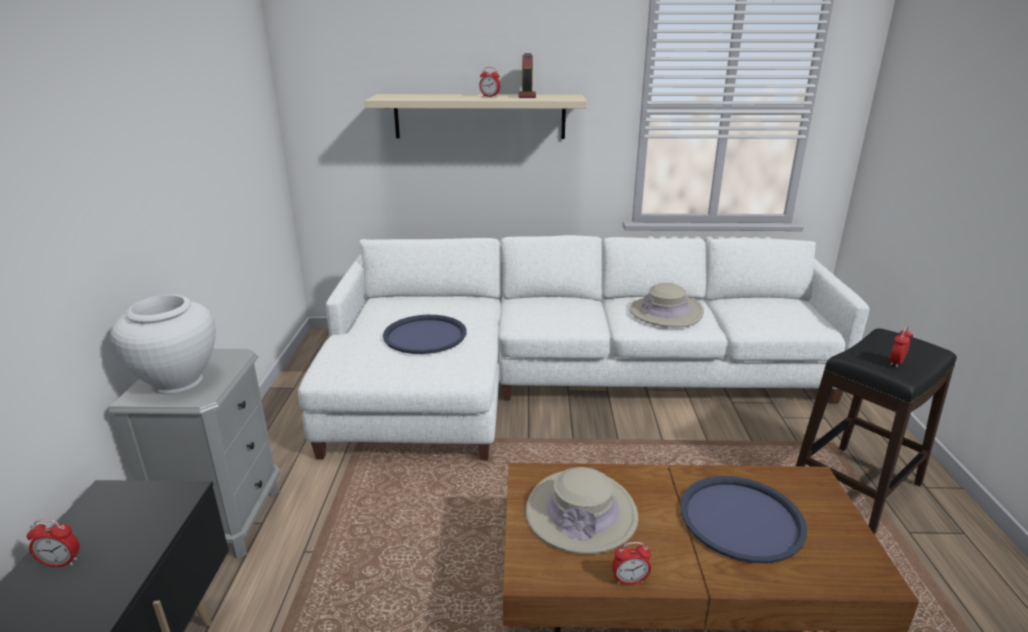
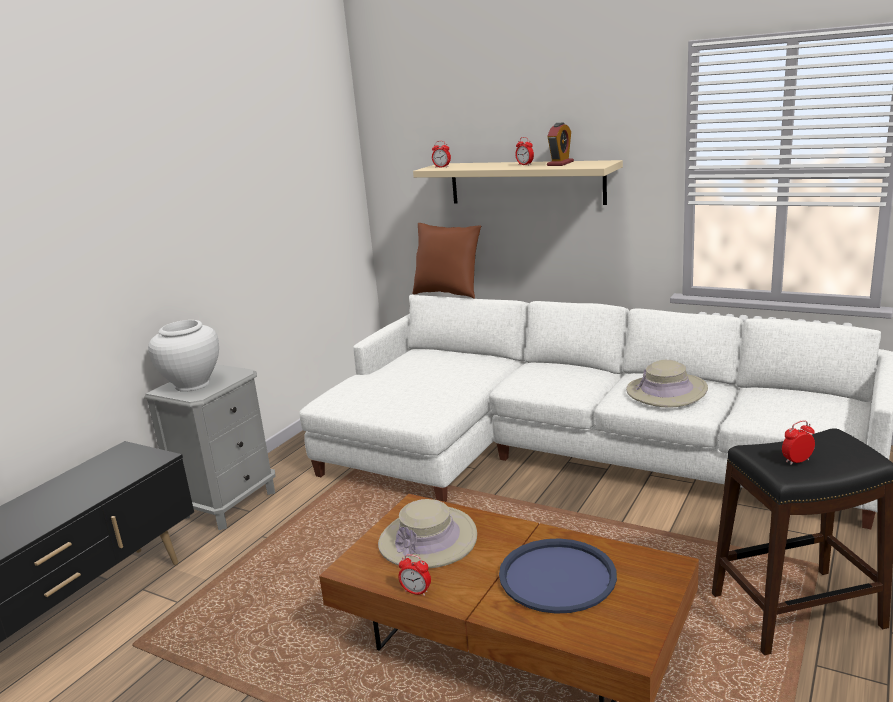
camera: 30 degrees right, 5 degrees down
(61, 563) = (76, 480): alarm clock -> alarm clock (442, 167)
(403, 235) = (448, 293): none -> brown pillow
(425, 335) = (419, 383): blue tray -> none

